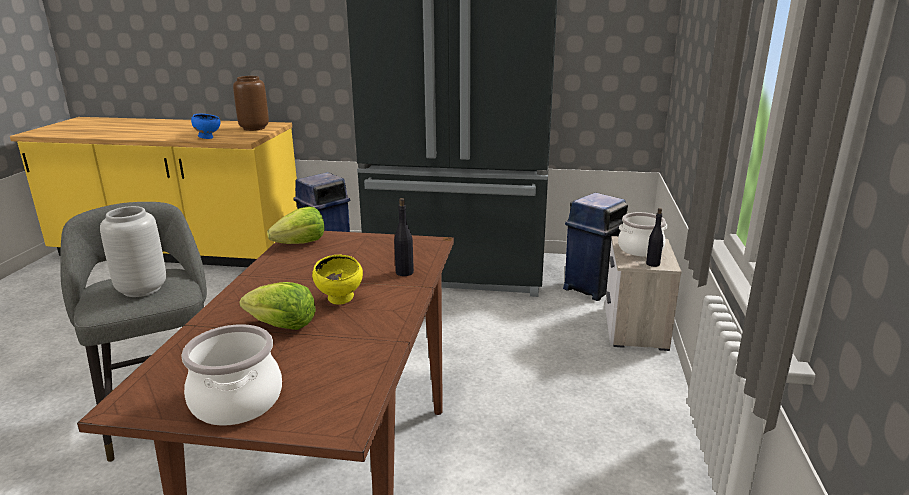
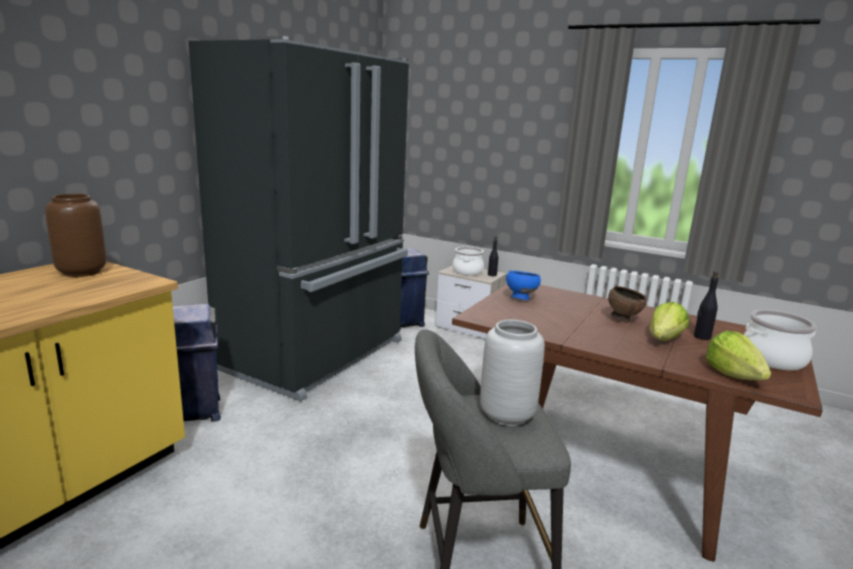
camera: 70 degrees left, 5 degrees down
(208, 138) = (86, 296): blue bowl -> blue bowl (520, 299)
(301, 243) = (497, 318): lettuce -> lettuce (733, 375)
(341, 300) = (623, 320): yellow bowl -> brown bowl
(404, 272) = (577, 299): black bottle -> black bottle (701, 337)

